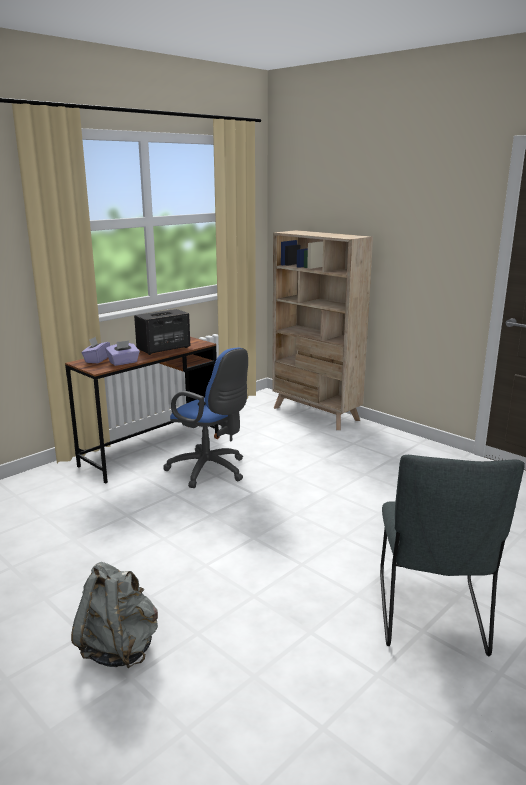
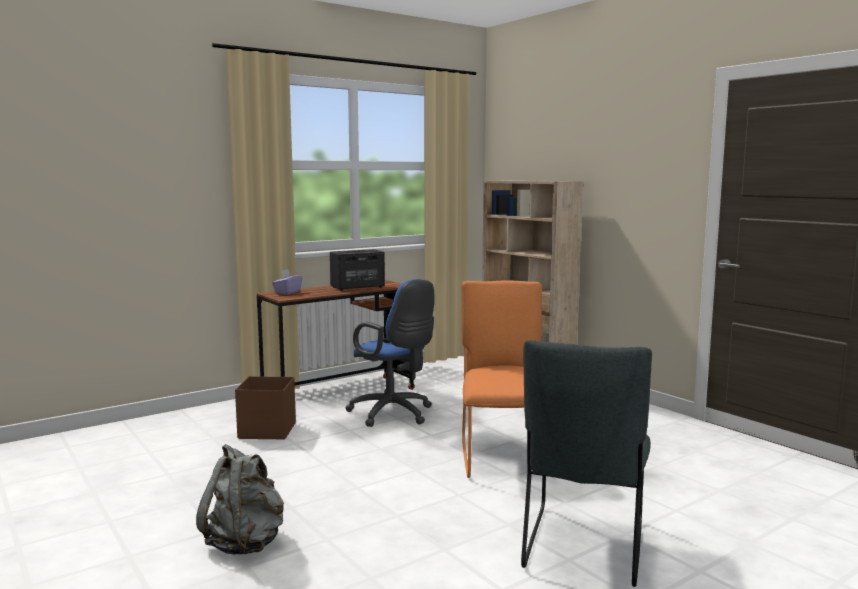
camera: 10 degrees right, 10 degrees down
(94, 502) = (266, 431): none -> brown storage box
(123, 362) = (312, 294): purple tissue box -> none
(327, 513) = (504, 456): none -> orange chair

